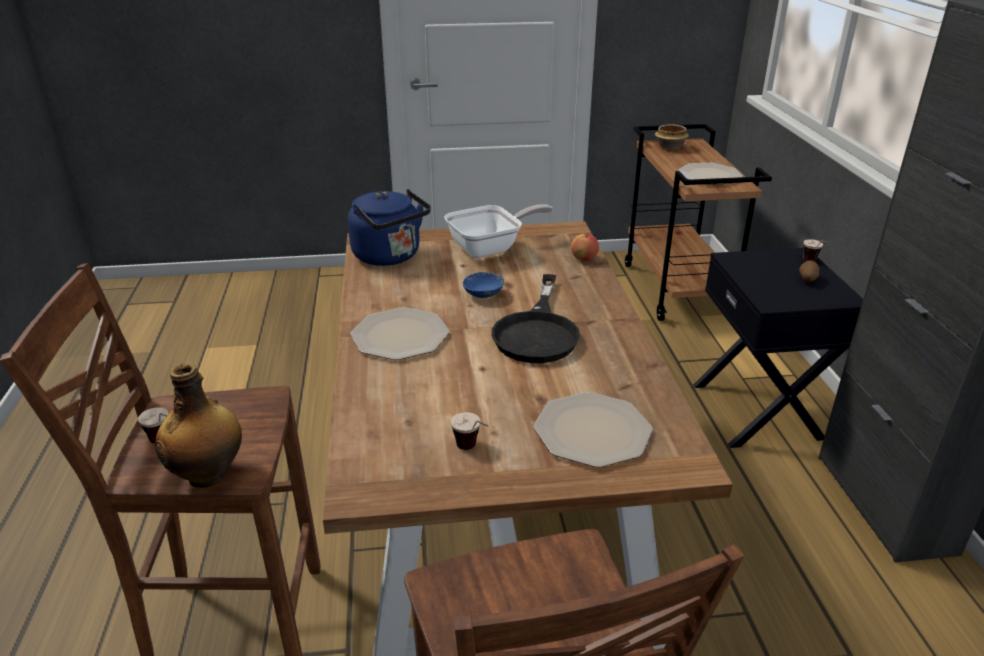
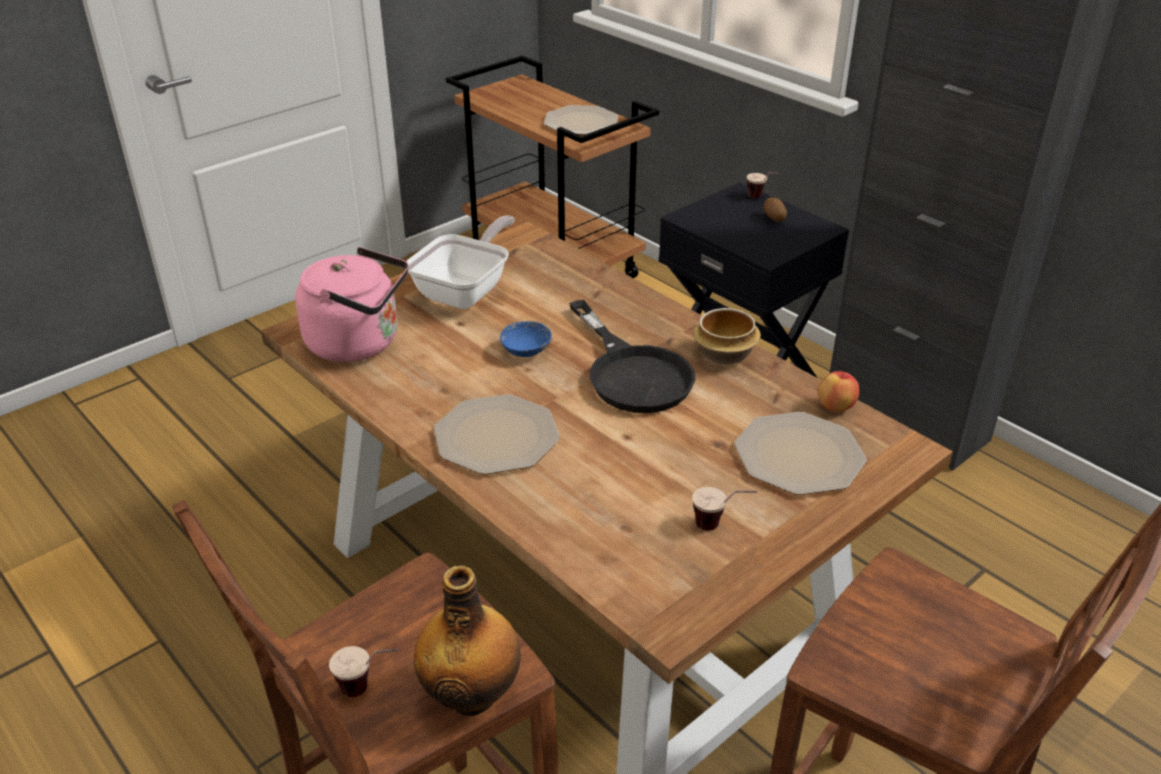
camera: 35 degrees left, 5 degrees up
(390, 257) = (359, 343): blue kettle -> pink kettle
(584, 259) = (581, 269): apple -> apple (835, 406)
(670, 147) = (501, 95): bowl -> bowl (725, 355)

